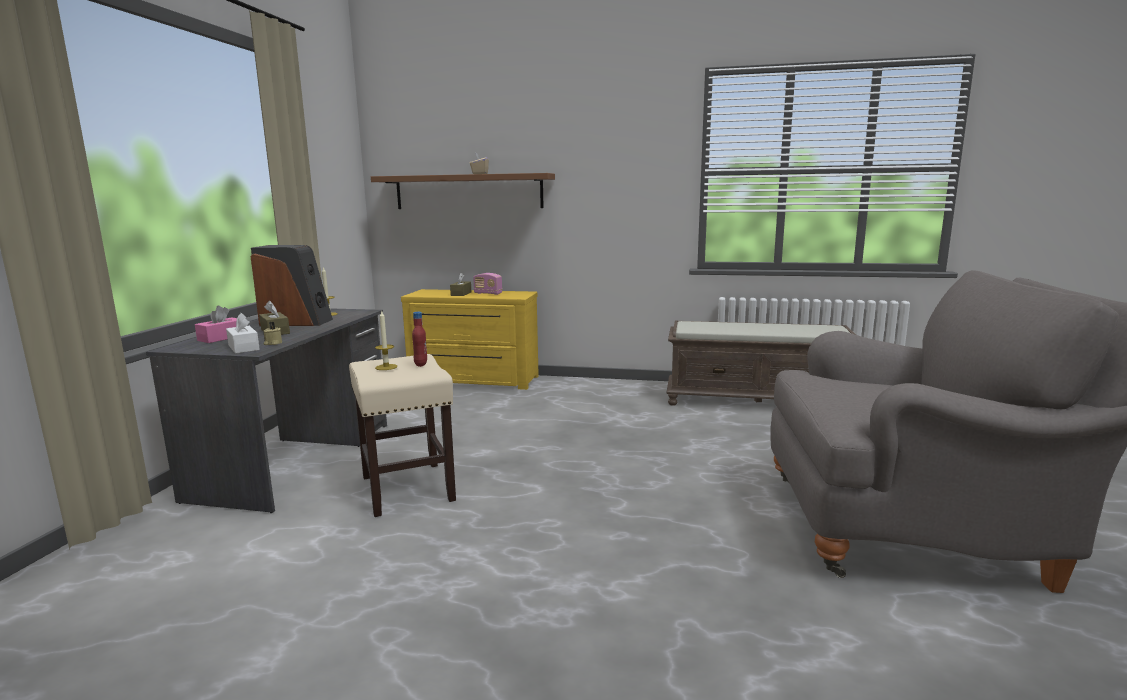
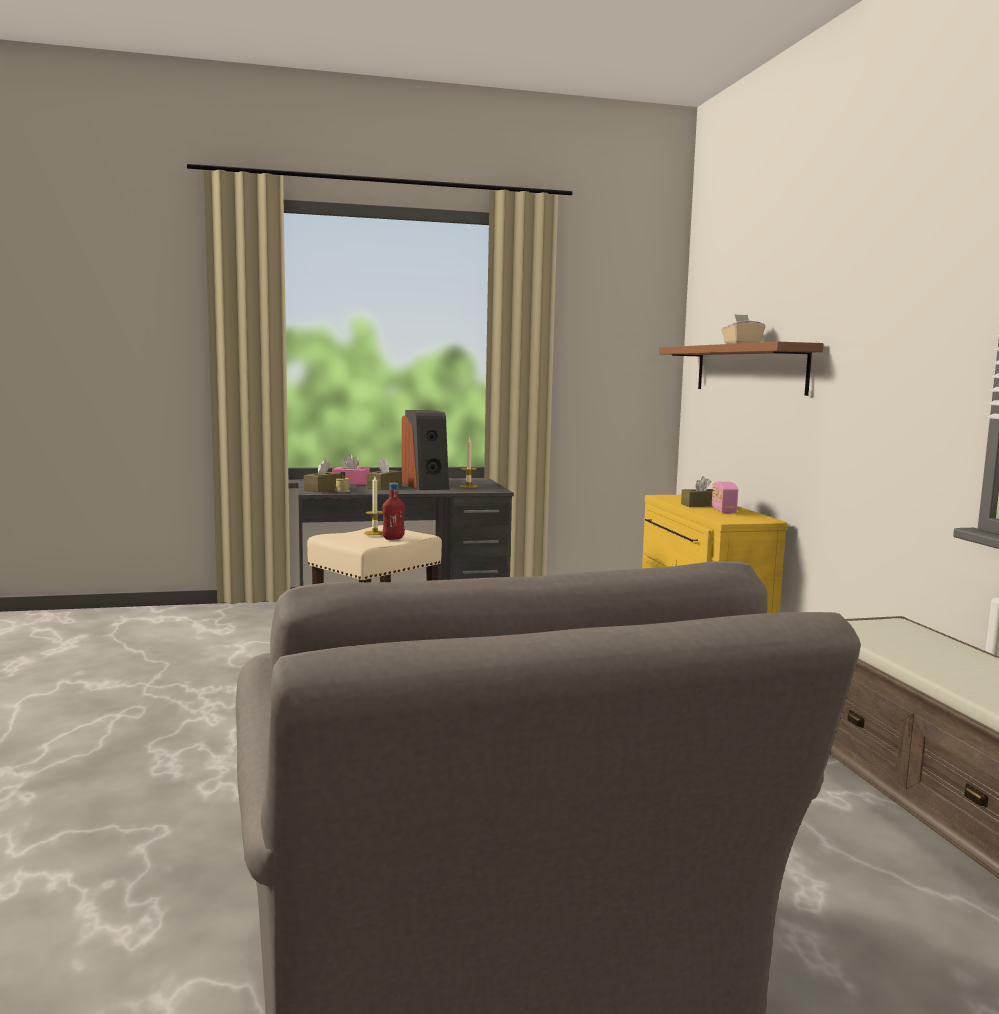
camera: 65 degrees right, 5 degrees down
(243, 347) = (323, 489): white tissue box -> brown tissue box

